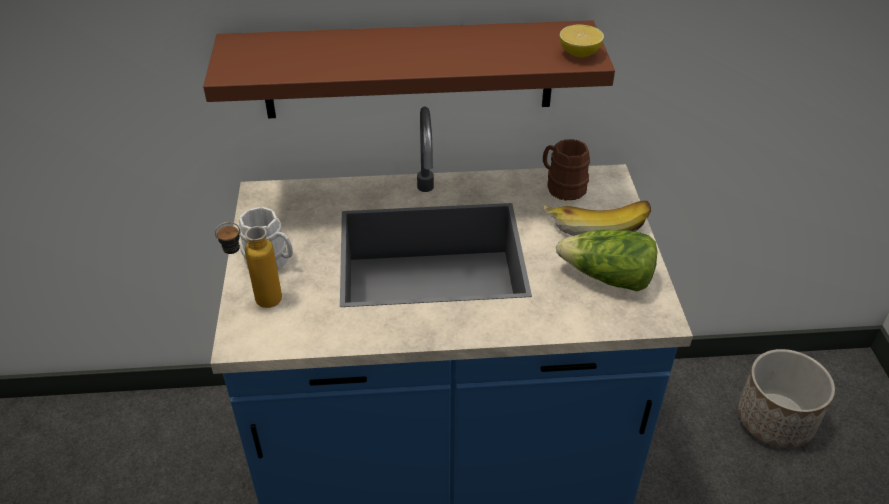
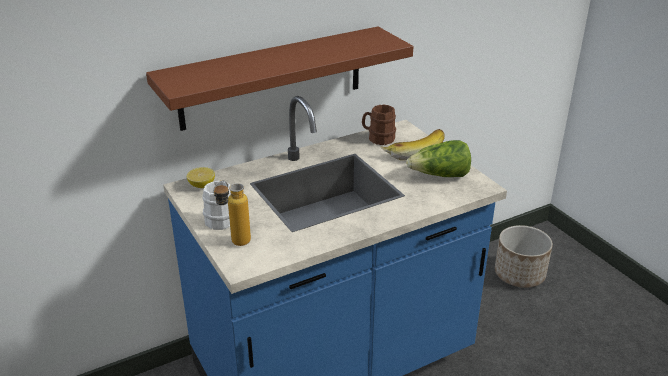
camera: 25 degrees left, 10 degrees down
(579, 53) = (386, 42): lemon -> lemon (202, 185)

